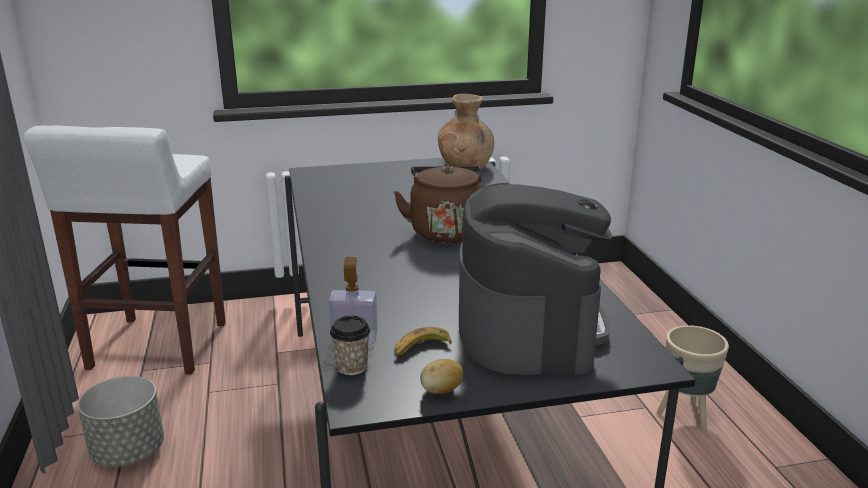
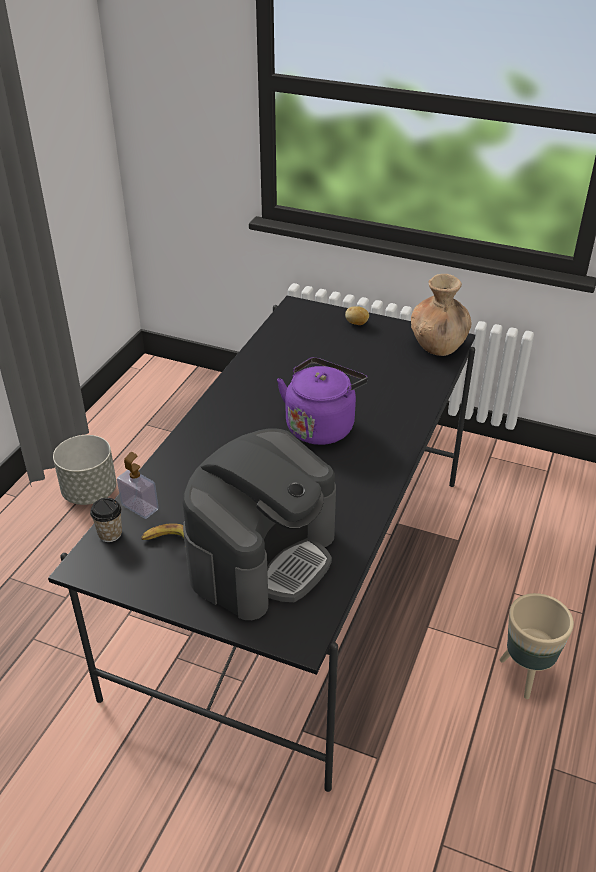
camera: 35 degrees right, 15 degrees up
(157, 347) = (171, 406): white stool -> none
(441, 391) = (139, 584): potato -> potato (356, 323)
(445, 231) = (321, 425): brown kettle -> purple kettle

